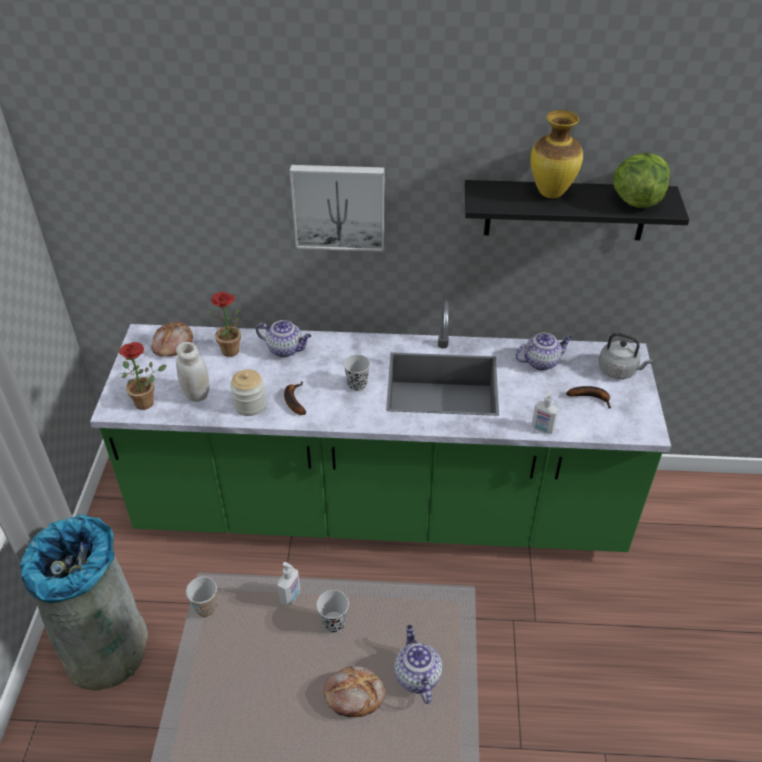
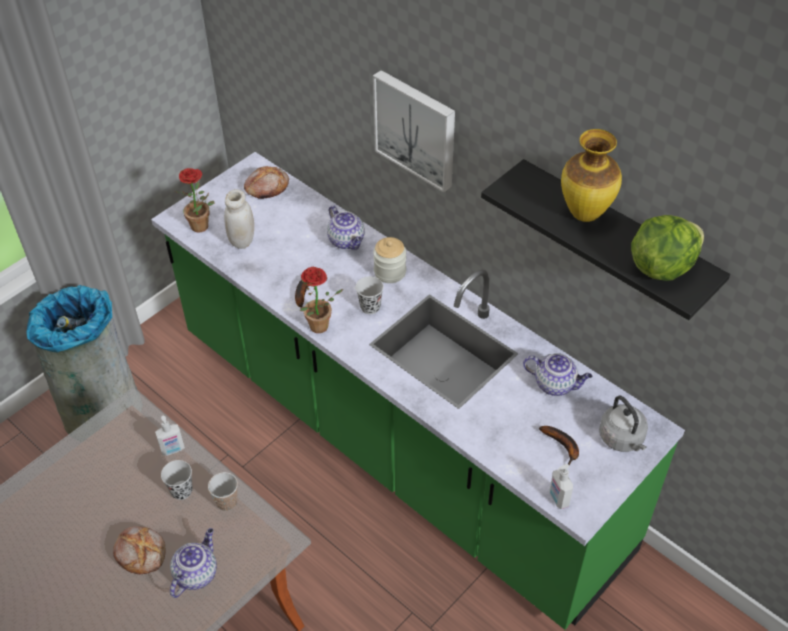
camera: 40 degrees right, 5 degrees up
(206, 608) = (112, 417): cup -> cup (227, 502)
(233, 352) = (304, 220): potted plant -> potted plant (319, 329)
(250, 405) = (271, 274): jar -> jar (390, 272)
(542, 429) = (482, 445): soap dispenser -> soap dispenser (558, 499)

